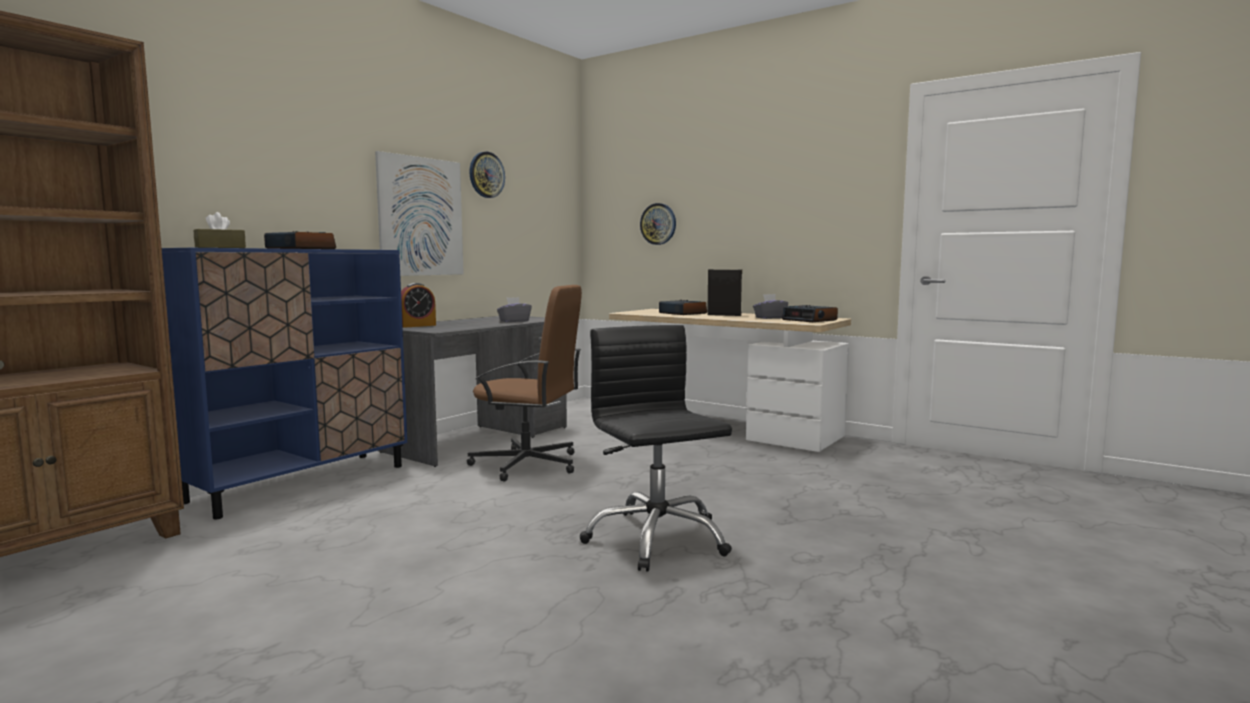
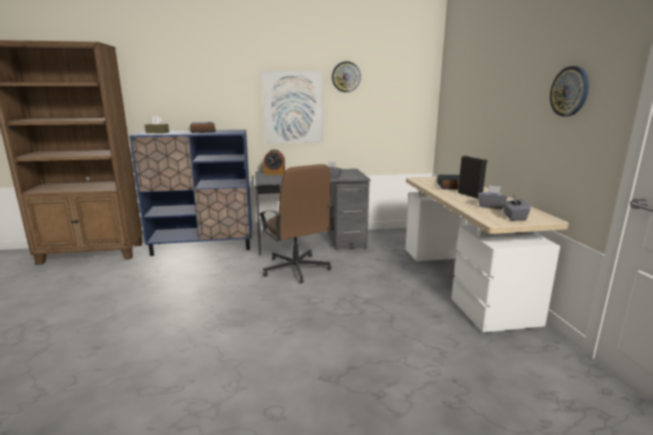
camera: 45 degrees right, 10 degrees up
(656, 539) = (241, 349): black office chair -> none
(658, 224) = (470, 110): wall clock -> wall clock (569, 91)
(810, 320) = (514, 217): alarm clock -> grey tissue box

